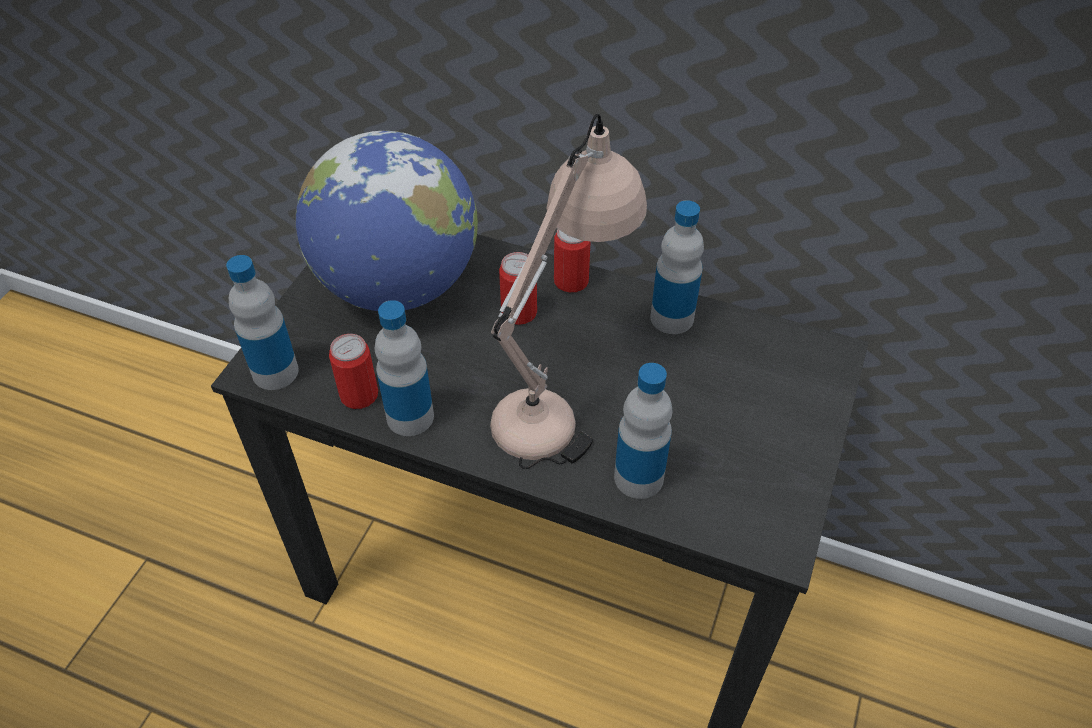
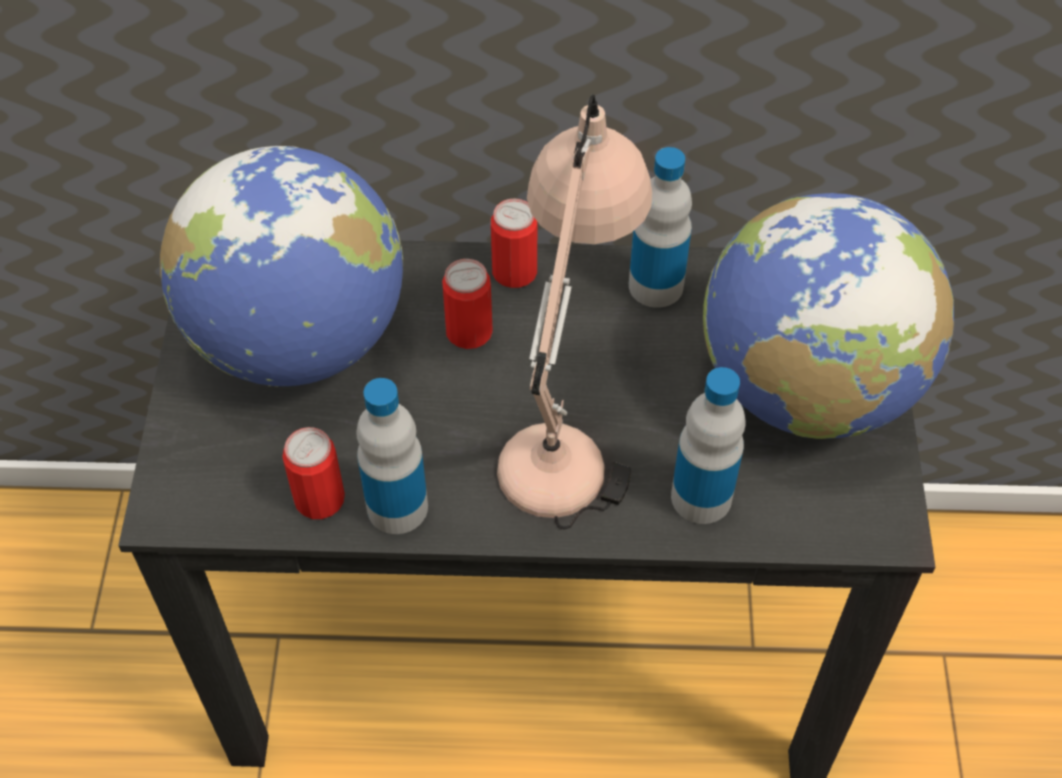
camera: 20 degrees left, 5 degrees up
(275, 372) = (195, 502): bottle -> none
(759, 421) = (807, 387): none -> globe

